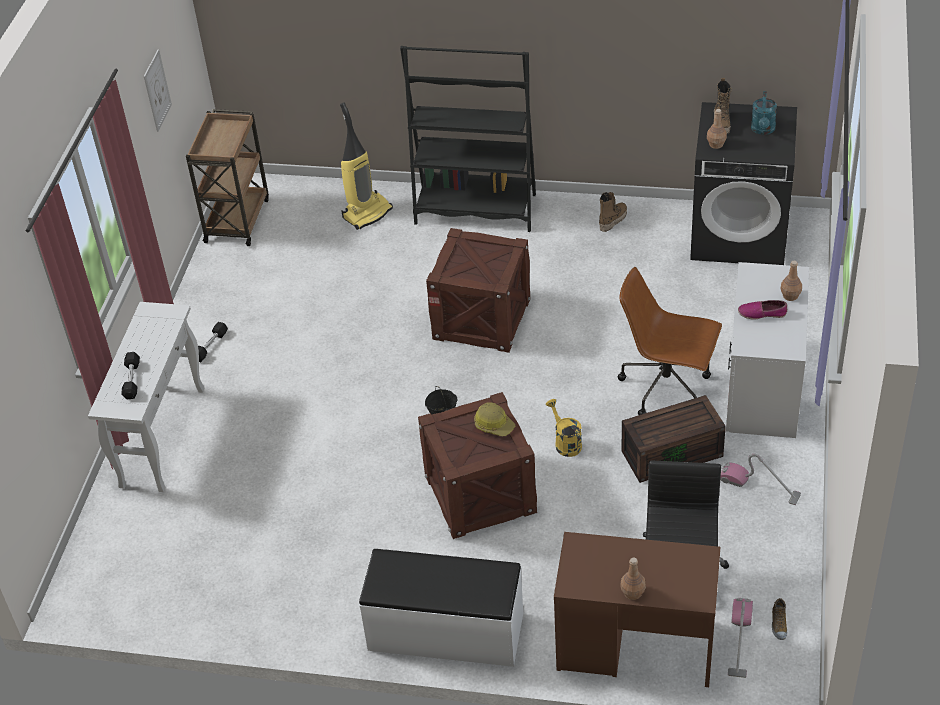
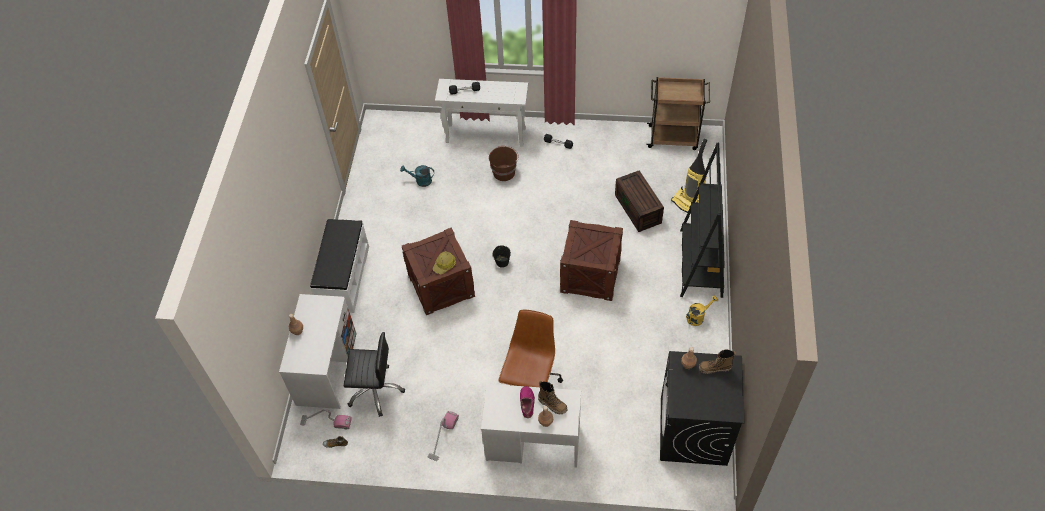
camera: 85 degrees right, 10 degrees up
(157, 90) = (651, 30): picture -> none
(255, 413) = (504, 172): none -> brown bucket
(565, 442) = (481, 327): yellow watering can -> yellow watering can (698, 317)
(612, 220) = (699, 347): boot -> boot (552, 404)
(635, 646) = (326, 368): brown desk -> white desk
(672, 452) = (473, 386): brown storage box -> brown storage box (639, 209)
(763, 130) = (709, 397): turquoise watering can -> turquoise watering can (420, 181)

